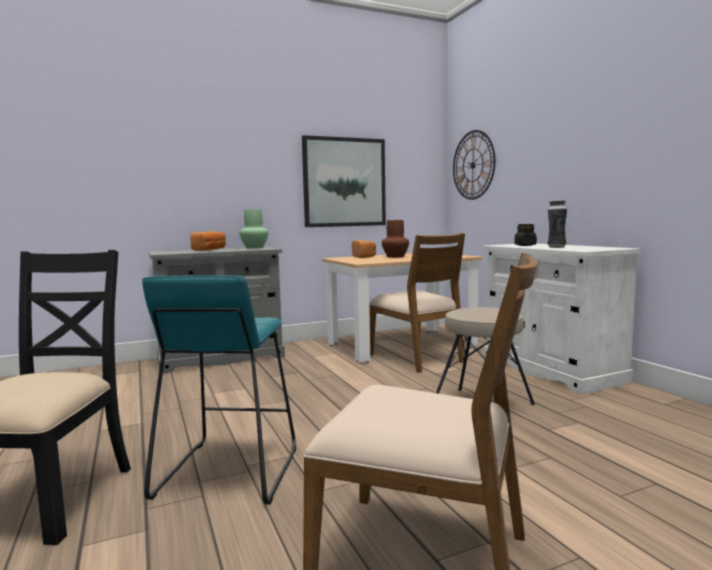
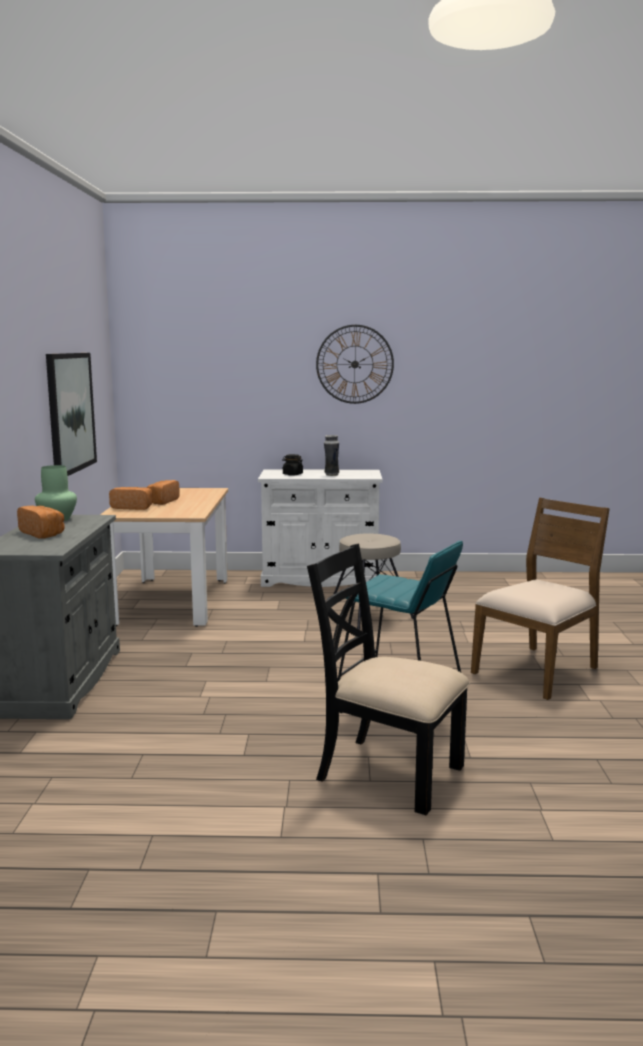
camera: 65 degrees left, 5 degrees up
(396, 257) = (162, 501): brown vase -> bread
(416, 358) = (225, 605): brown chair -> none
(473, 165) = (166, 384): wall clock -> wall clock (354, 364)

